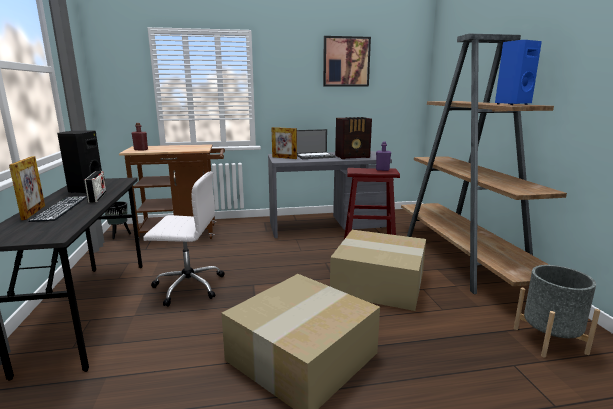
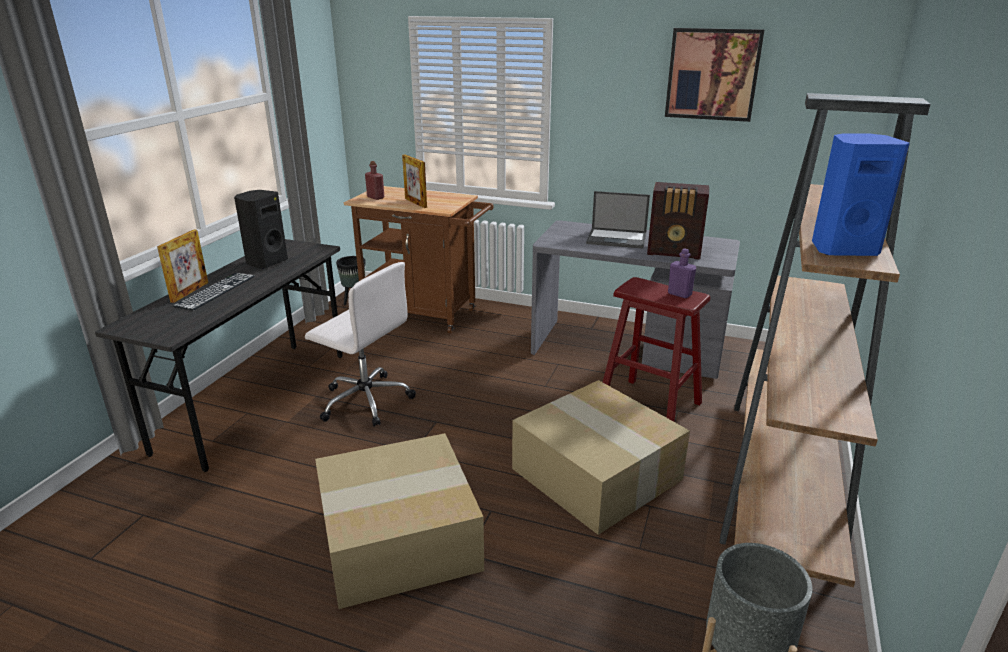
camera: 30 degrees right, 10 degrees up
(97, 197) = (264, 278): radio -> none
(284, 158) = (565, 235): picture frame -> picture frame (415, 203)

